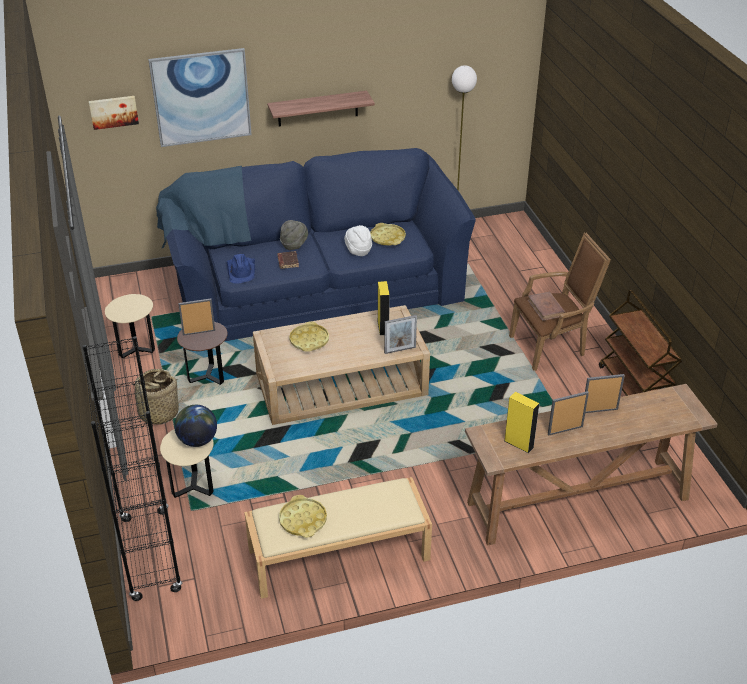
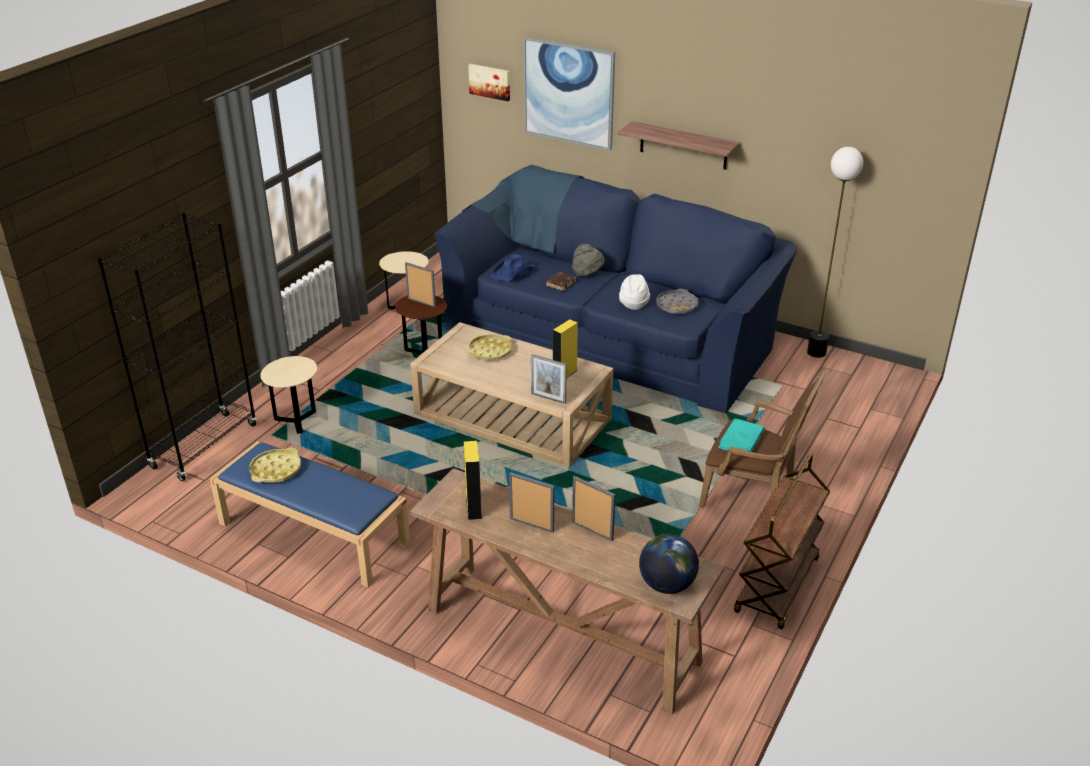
camera: 45 degrees right, 5 degrees down
(158, 413) = (354, 359): basket -> none
(197, 440) = (300, 372): globe -> globe (667, 584)
(338, 555) = (312, 533): beige bench -> blue bench
(387, 238) = (677, 306): yellow tray -> grey tray
(546, 308) = (741, 440): brown book -> turquoise book

